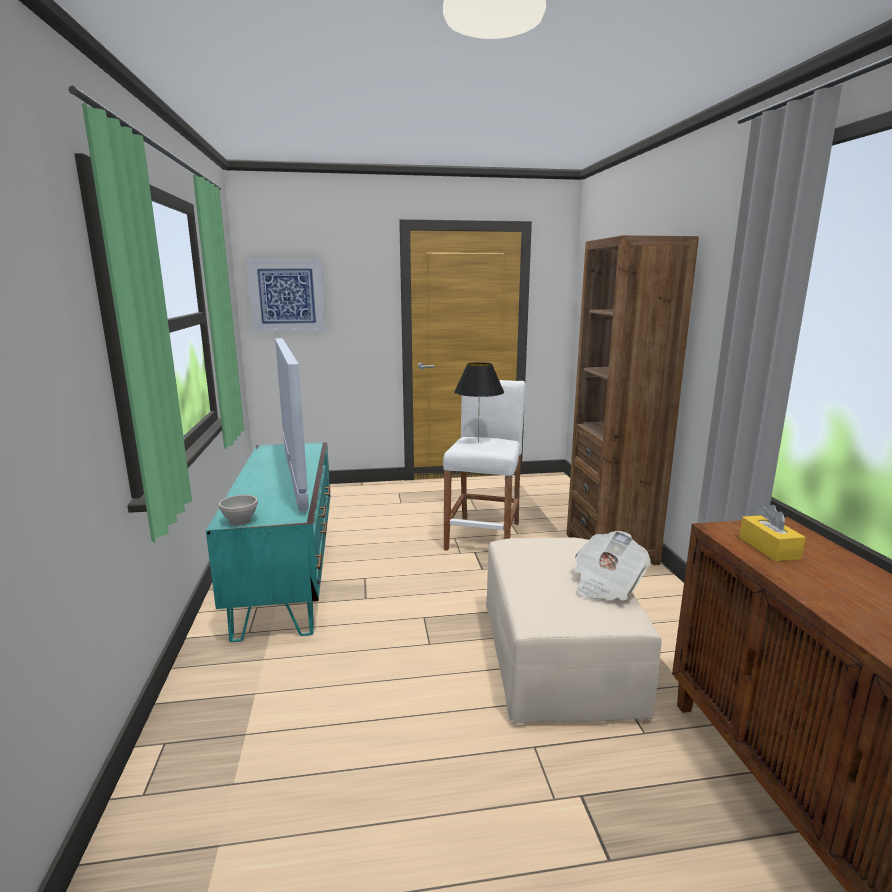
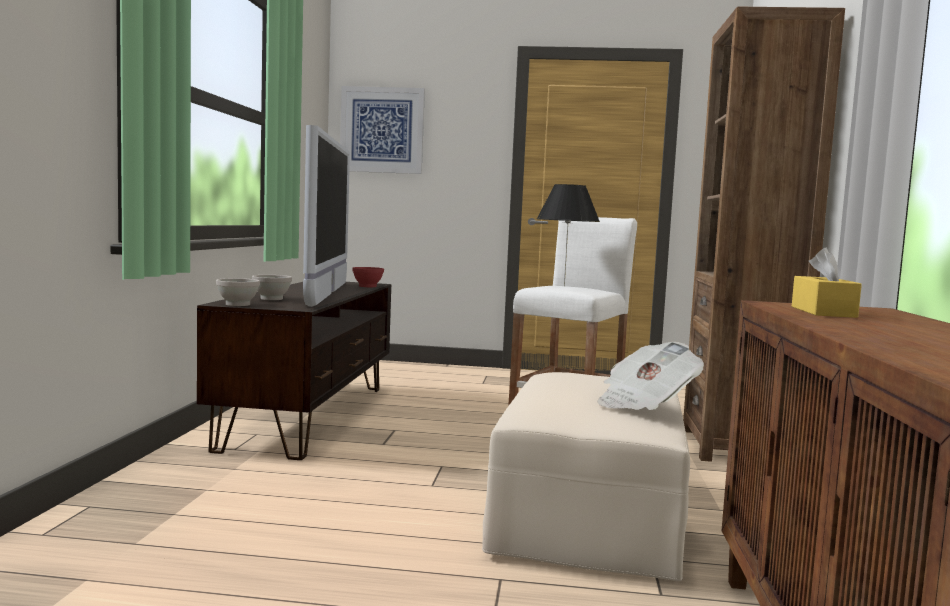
camera: 15 degrees right, 10 degrees down
(258, 500) = (271, 299): none -> white bowl
(288, 573) = (309, 416): turquoise tv stand -> brown tv stand
(313, 453) = (367, 286): none -> red bowl

